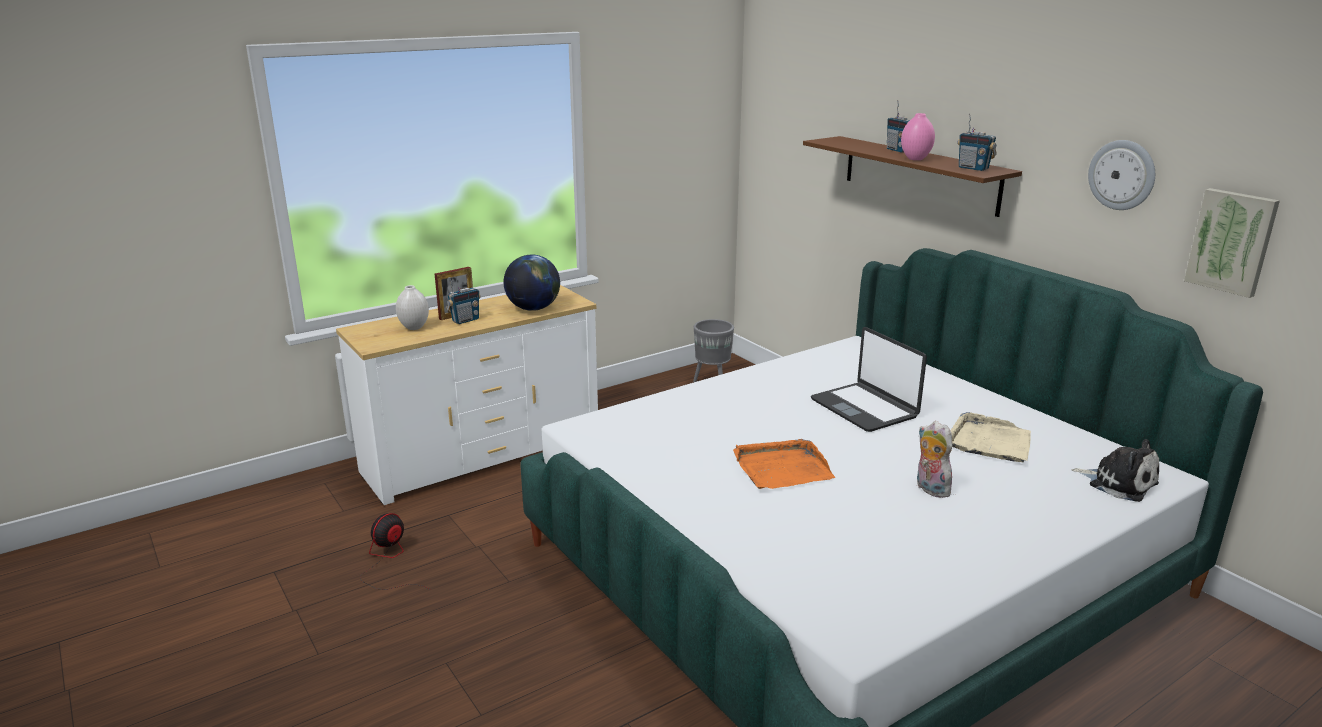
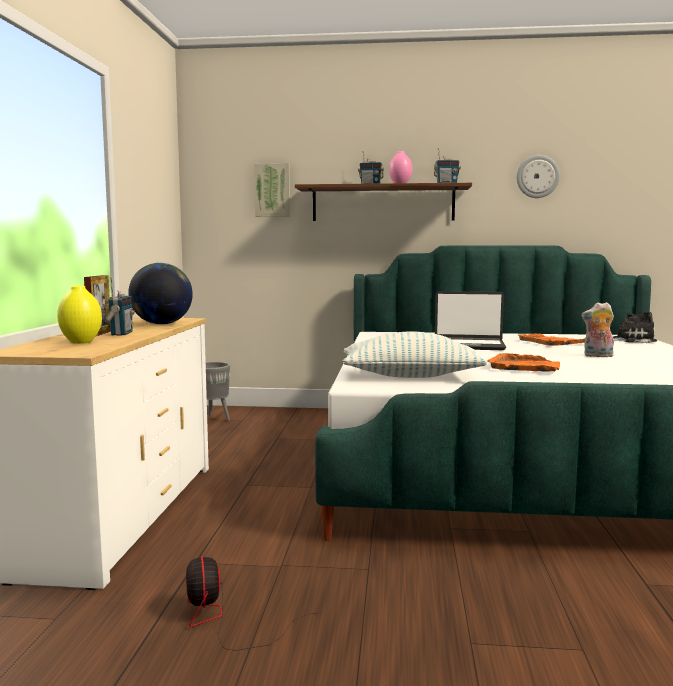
camera: 50 degrees left, 15 degrees down
(414, 327) = (82, 342): white vase -> yellow vase
(644, 434) = (411, 376): none -> pillow
(990, 442) = (553, 342): beige tray -> orange tray
(1232, 241) = (609, 202): picture -> picture (272, 190)

